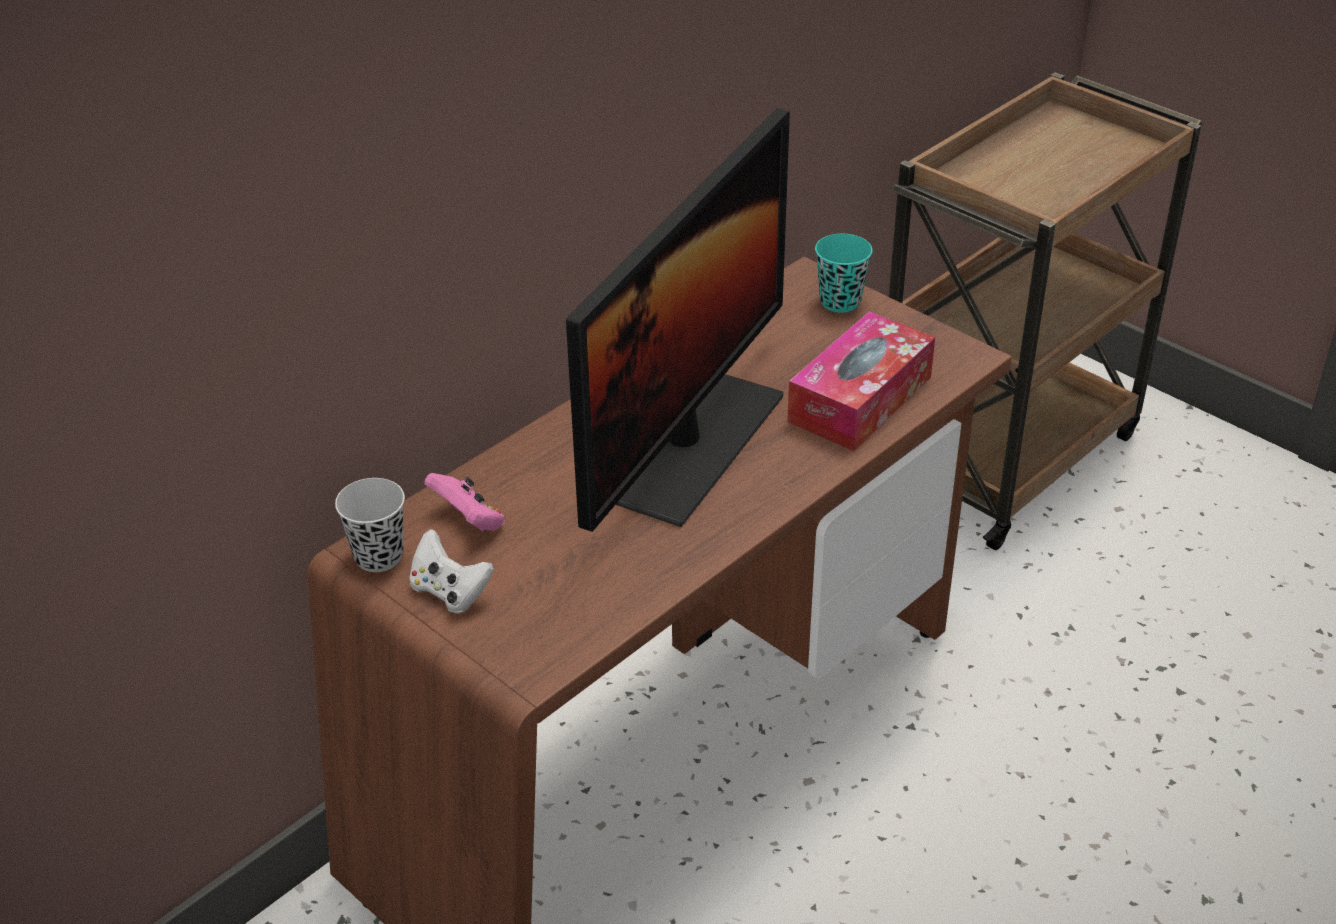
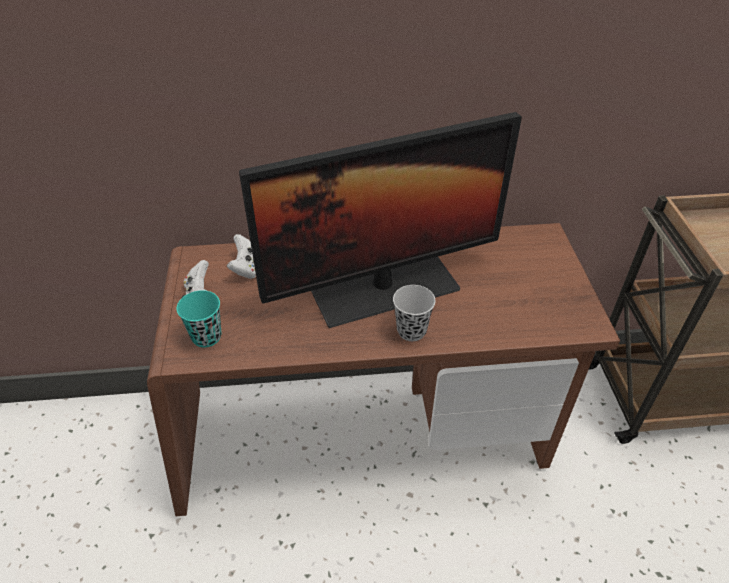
camera: 40 degrees right, 5 degrees up
(379, 556) = (194, 262): black cup -> black cup (411, 331)
(469, 521) = (246, 268): pink game controller -> white game controller
(840, 301) = (550, 256): turquoise cup -> turquoise cup (206, 337)
(860, 399) = (499, 315): tissue box -> none

